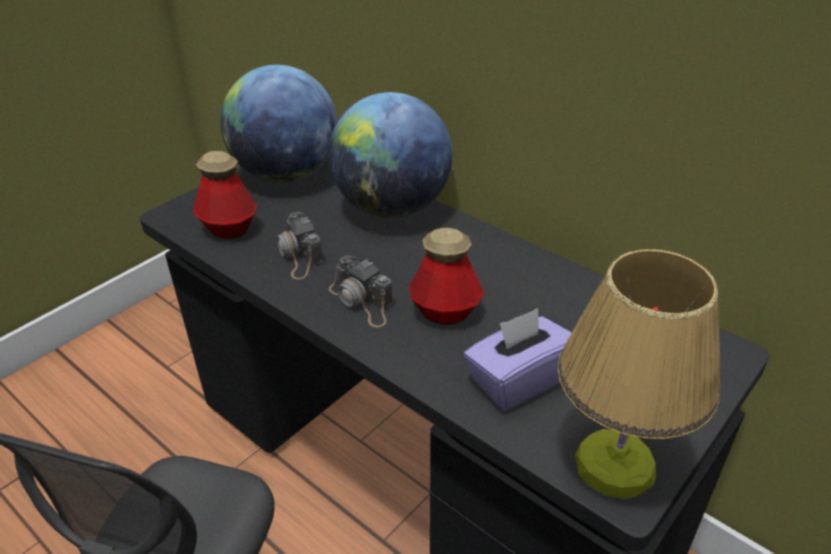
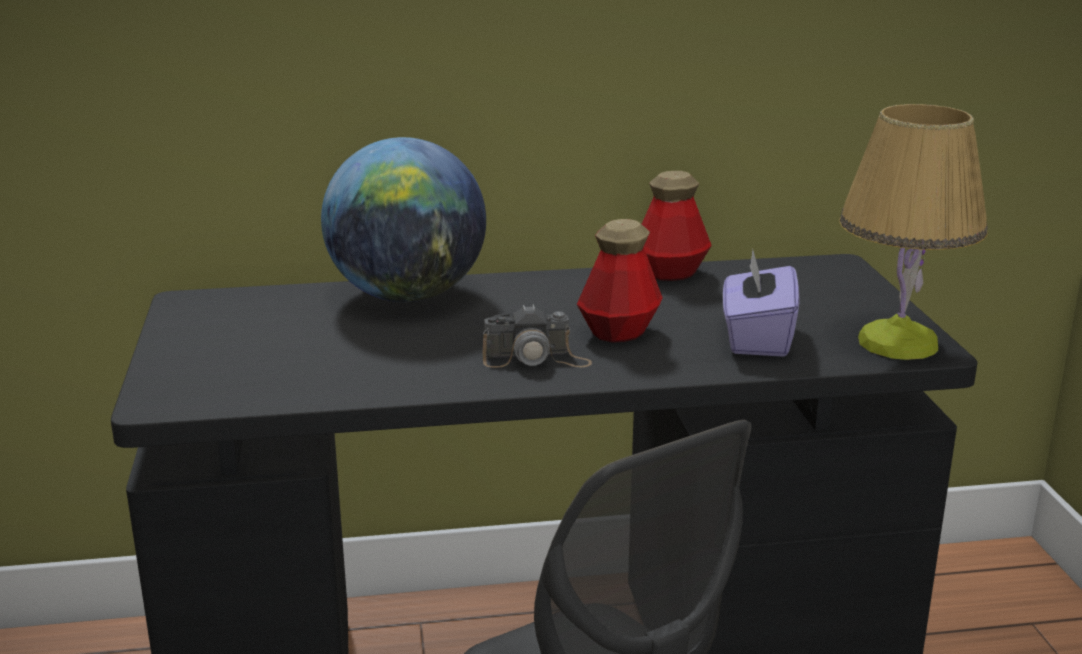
camera: 50 degrees left, 15 degrees down
(229, 229) = (266, 380): bottle -> bottle (670, 273)
(286, 174) = (221, 319): globe -> none
(298, 254) = (397, 361): camera -> none

